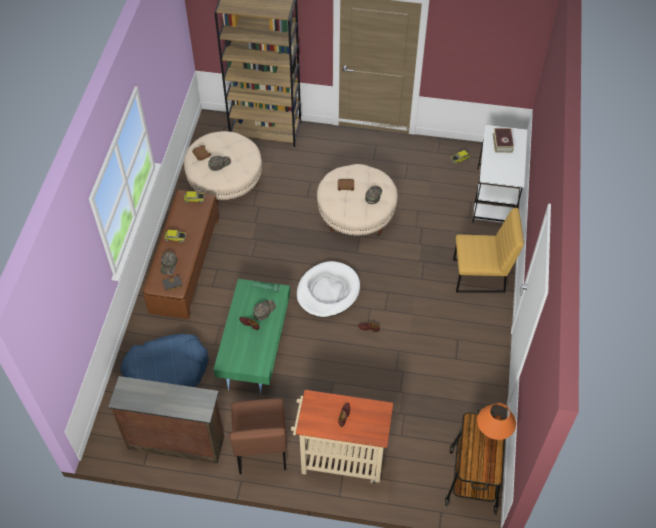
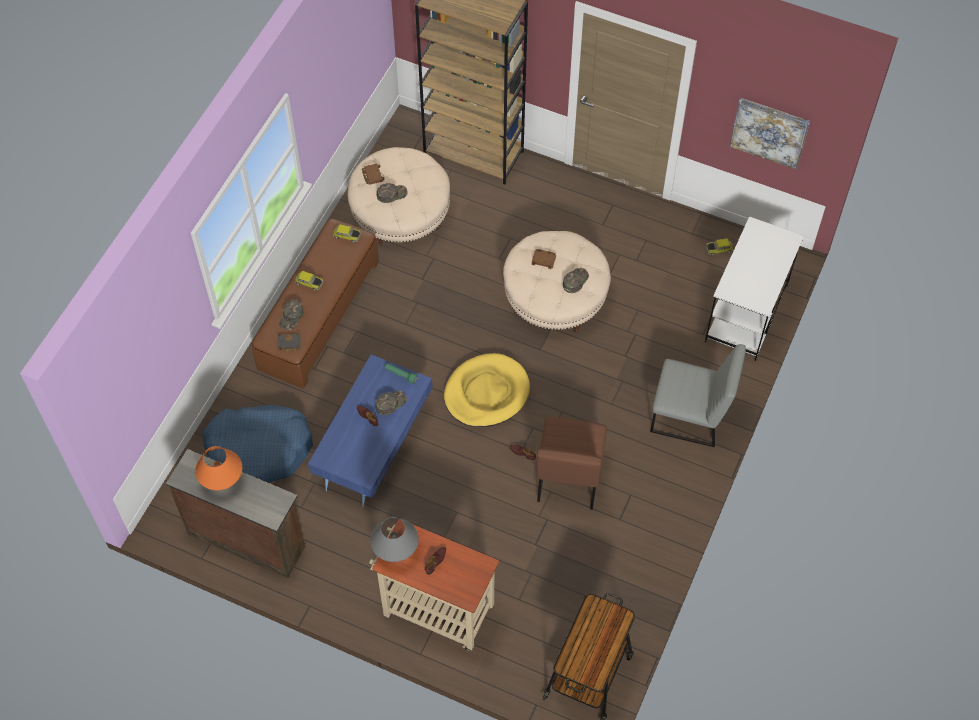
camera: 15 degrees right, 5 degrees up
(256, 348) = (374, 446): green coffee table -> blue coffee table
(261, 448) = (344, 572): brown chair -> brown chair (568, 478)
(310, 414) = (395, 550): none -> grey table lamp
(328, 291) = (486, 393): white dog bed -> yellow dog bed
(480, 276) = (690, 417): yellow chair -> grey chair
(488, 59) = (769, 132): none -> picture
(493, 431) = (615, 624): orange table lamp -> orange table lamp (222, 480)
(502, 143) = (763, 248): book -> none

